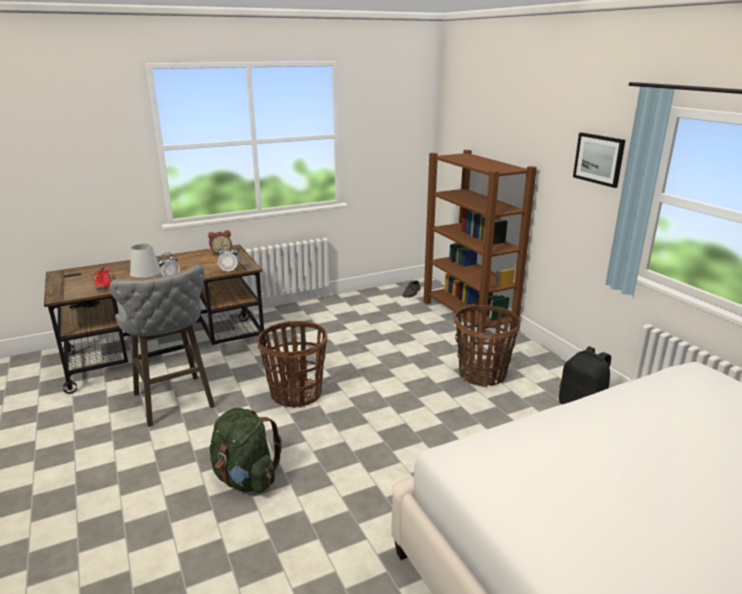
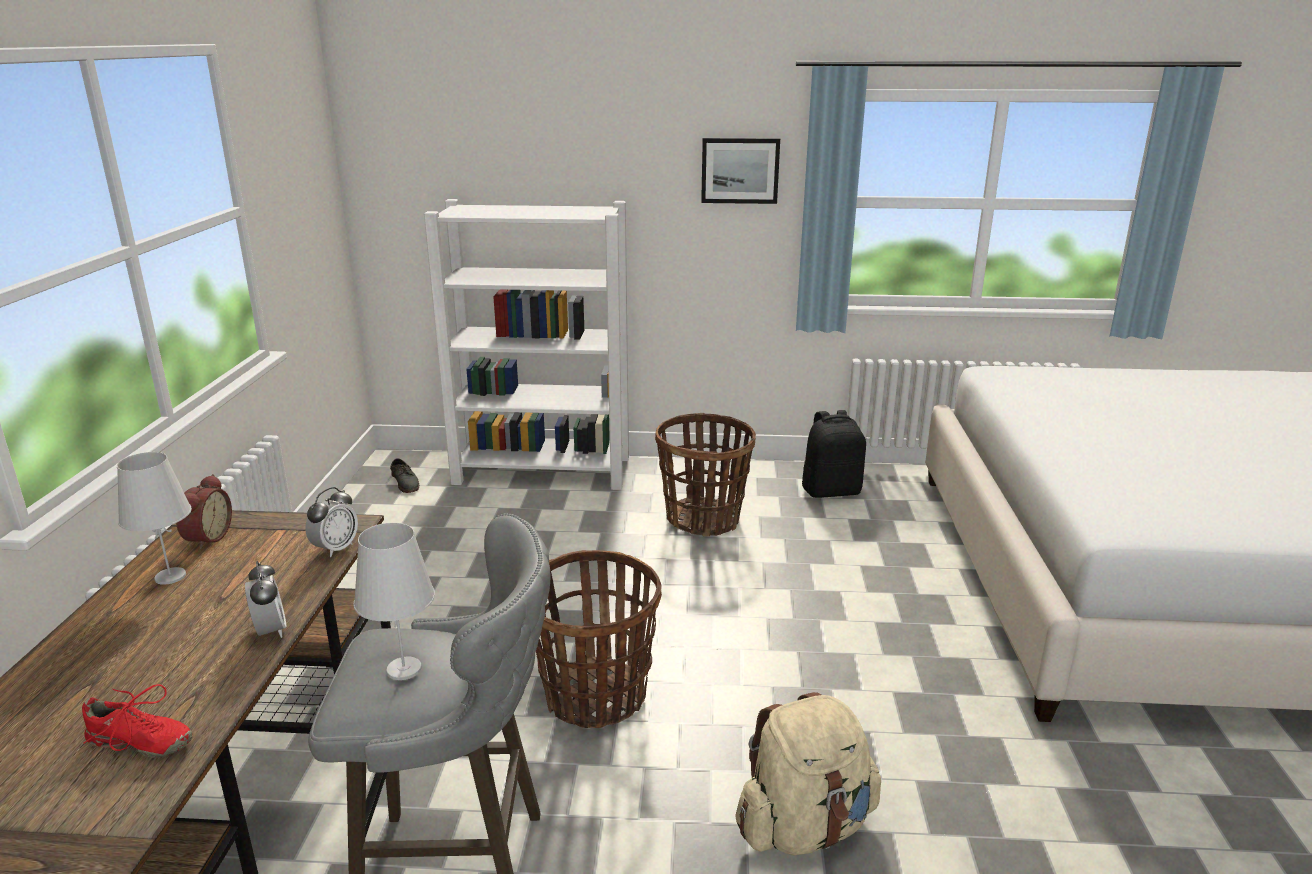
camera: 60 degrees left, 0 degrees up
(193, 257) = (171, 576): none -> white table lamp
(246, 479) = (805, 826): green backpack -> beige backpack
(468, 316) = (543, 470): brown bookcase -> white bookcase

